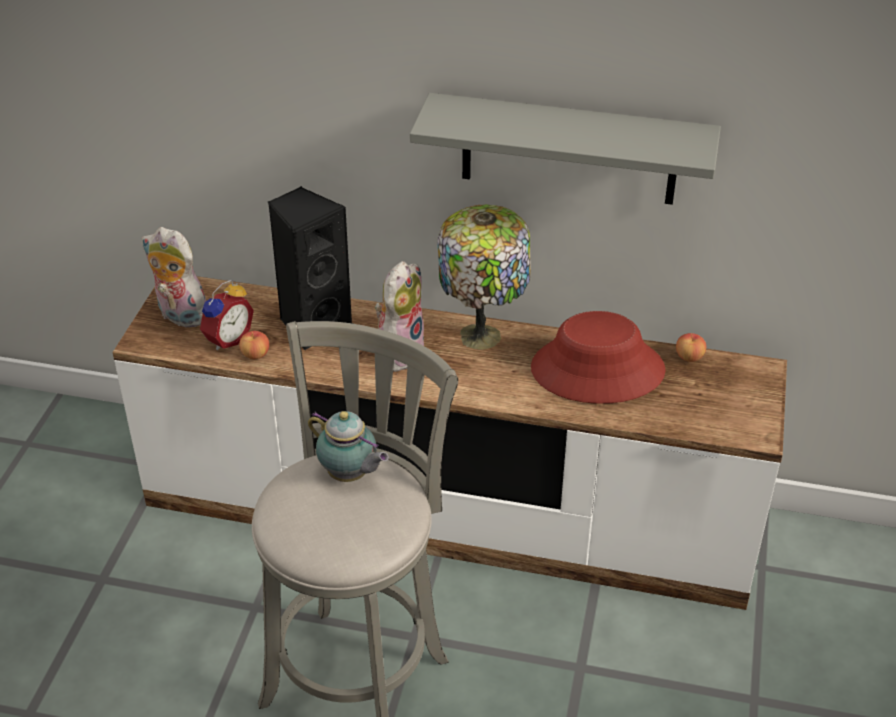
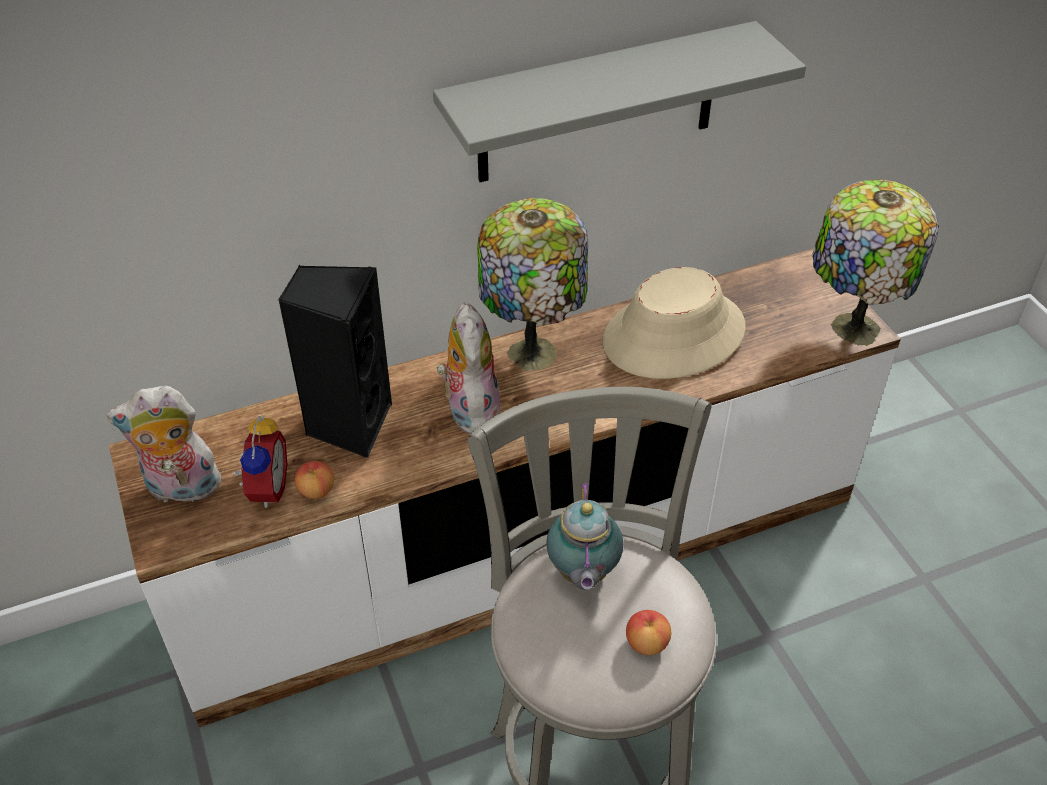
camera: 35 degrees left, 5 degrees up
(350, 475) = (582, 574): teapot -> teapot turned 90 degrees clockwise
(597, 370) = (674, 335): red hat -> beige hat
(689, 357) = (738, 283): apple -> apple (646, 643)
(747, 429) = (851, 328): none -> table lamp

